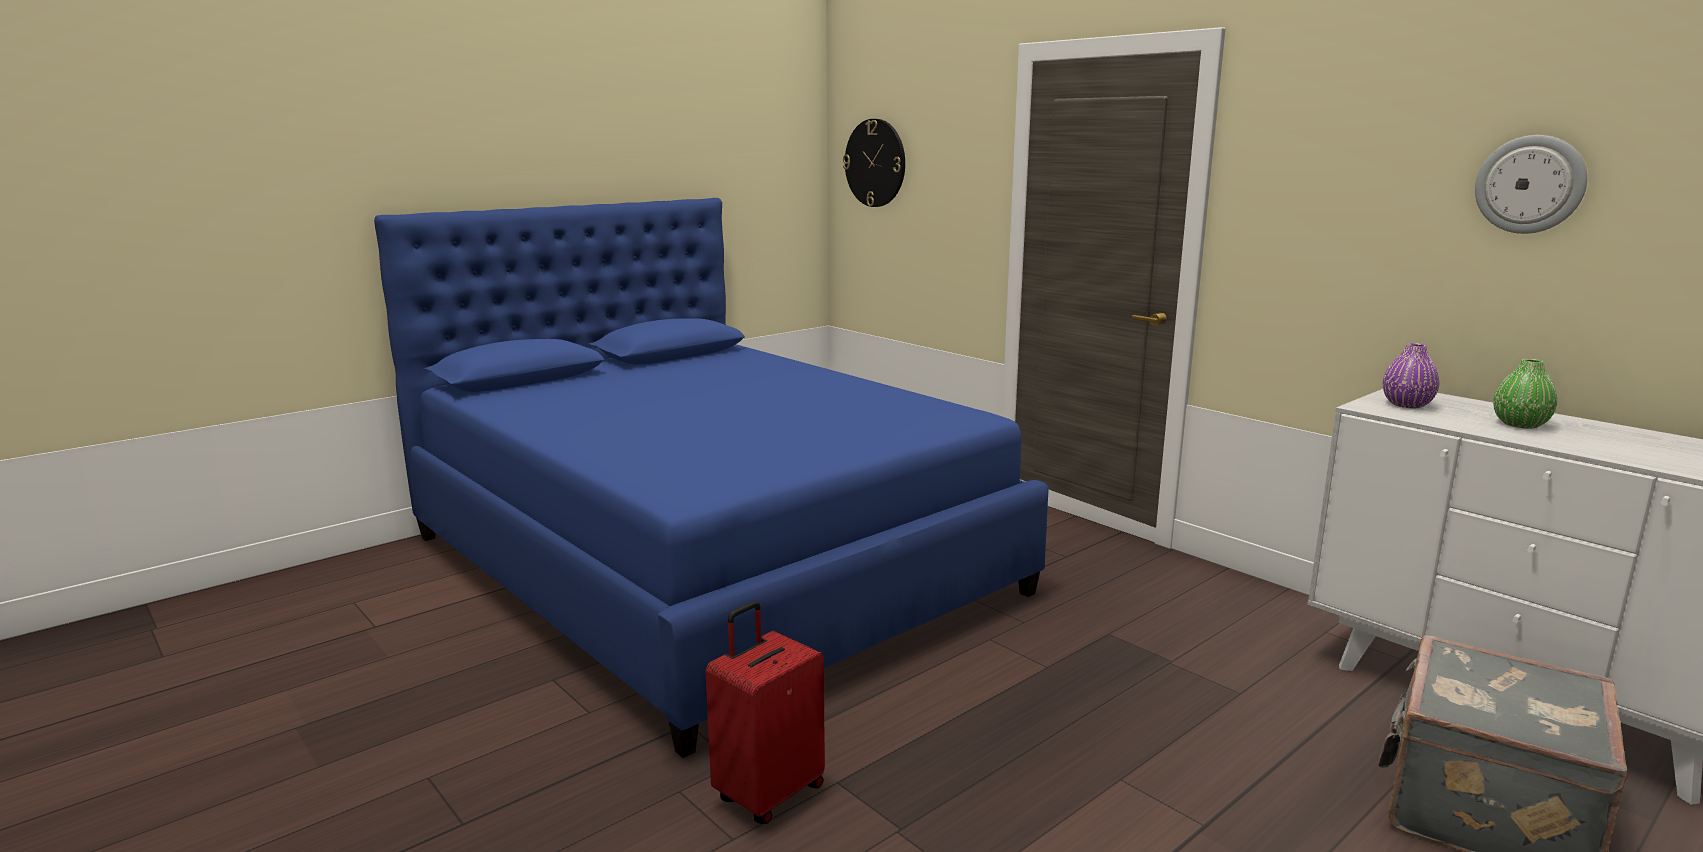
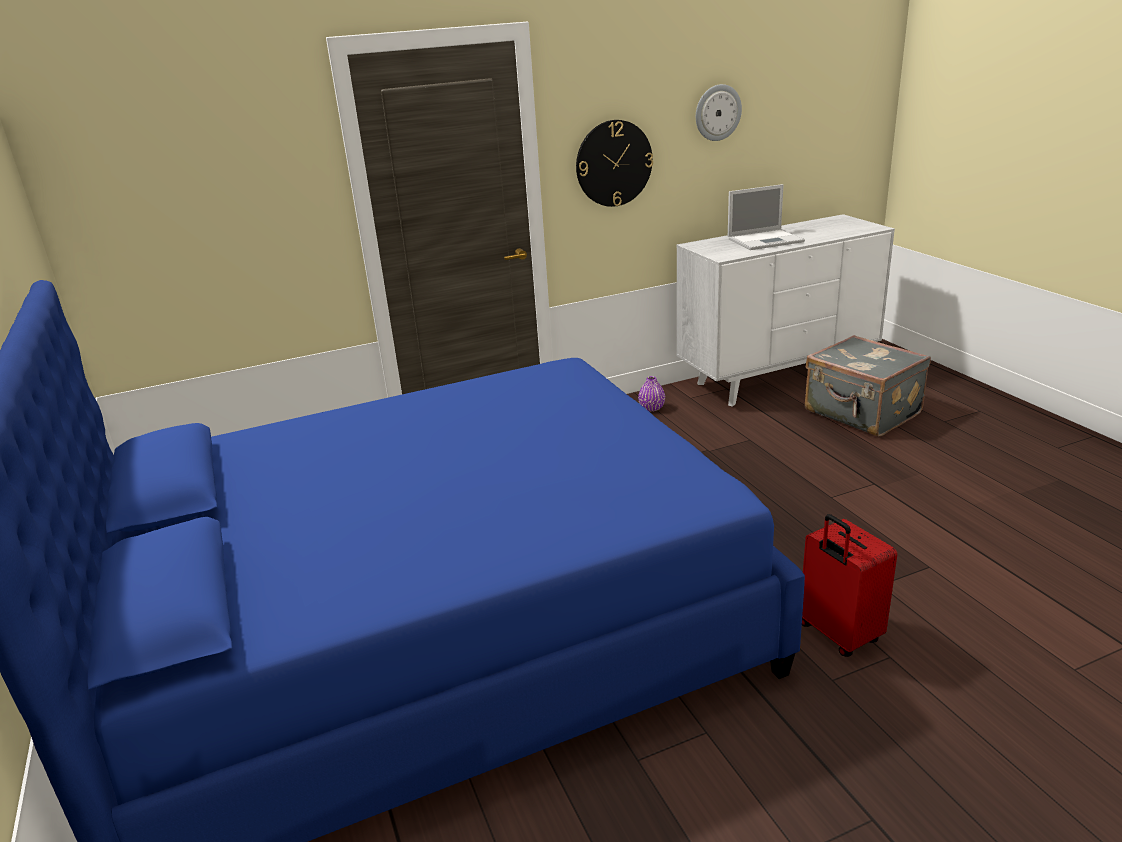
camera: 70 degrees left, 10 degrees up
(875, 163) = (134, 187): wall clock -> wall clock (614, 163)
(1406, 405) = (721, 250): purple vase -> purple vase (651, 408)
(1520, 424) = (766, 240): green vase -> laptop

